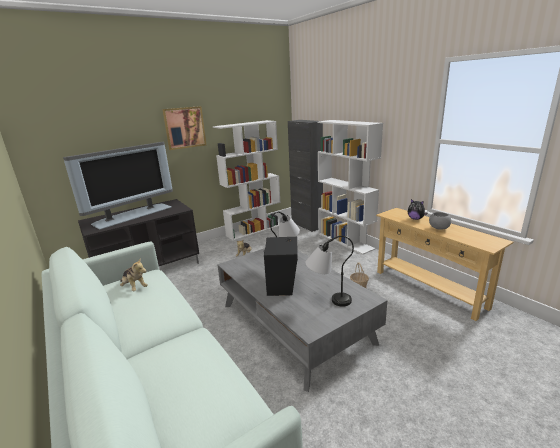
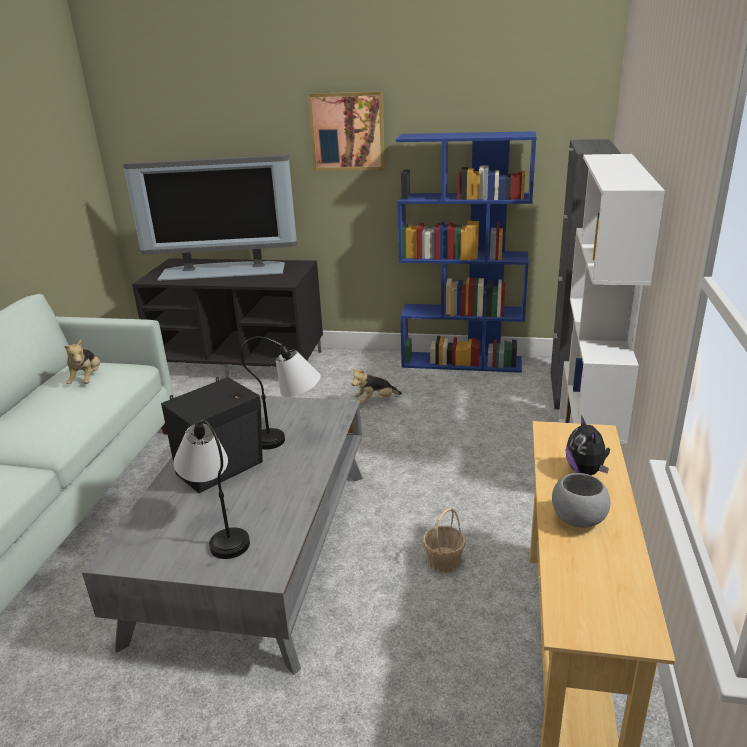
camera: 45 degrees right, 5 degrees up
(254, 230) = (462, 362): white bookcase -> blue bookcase

